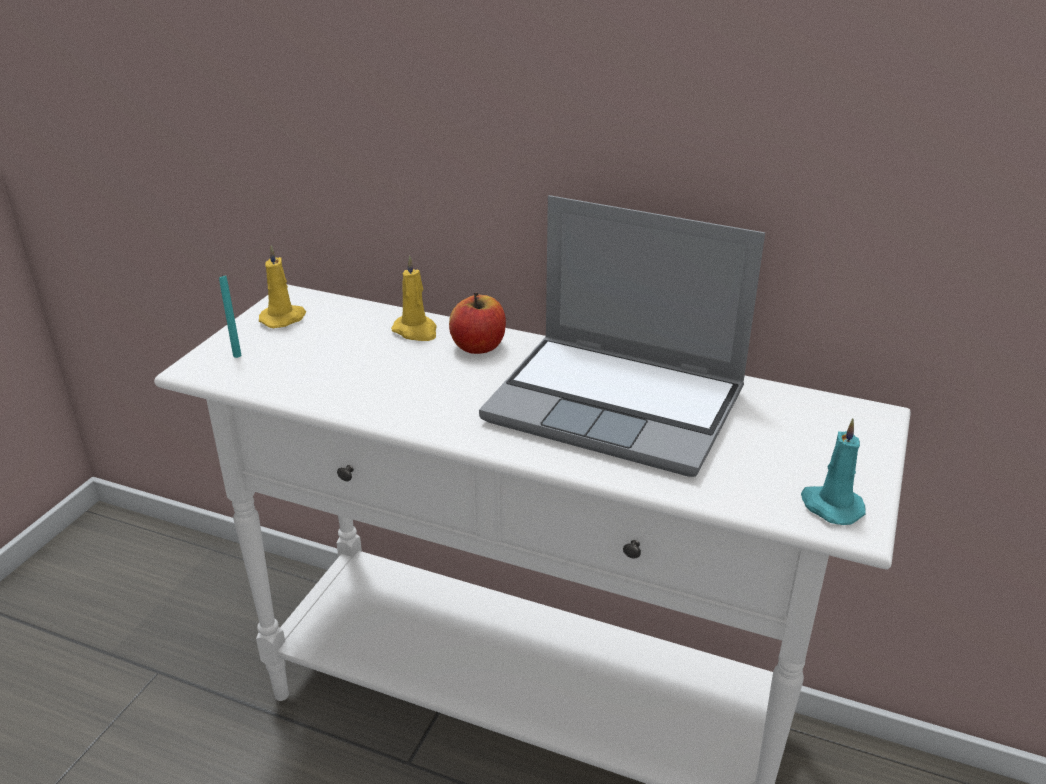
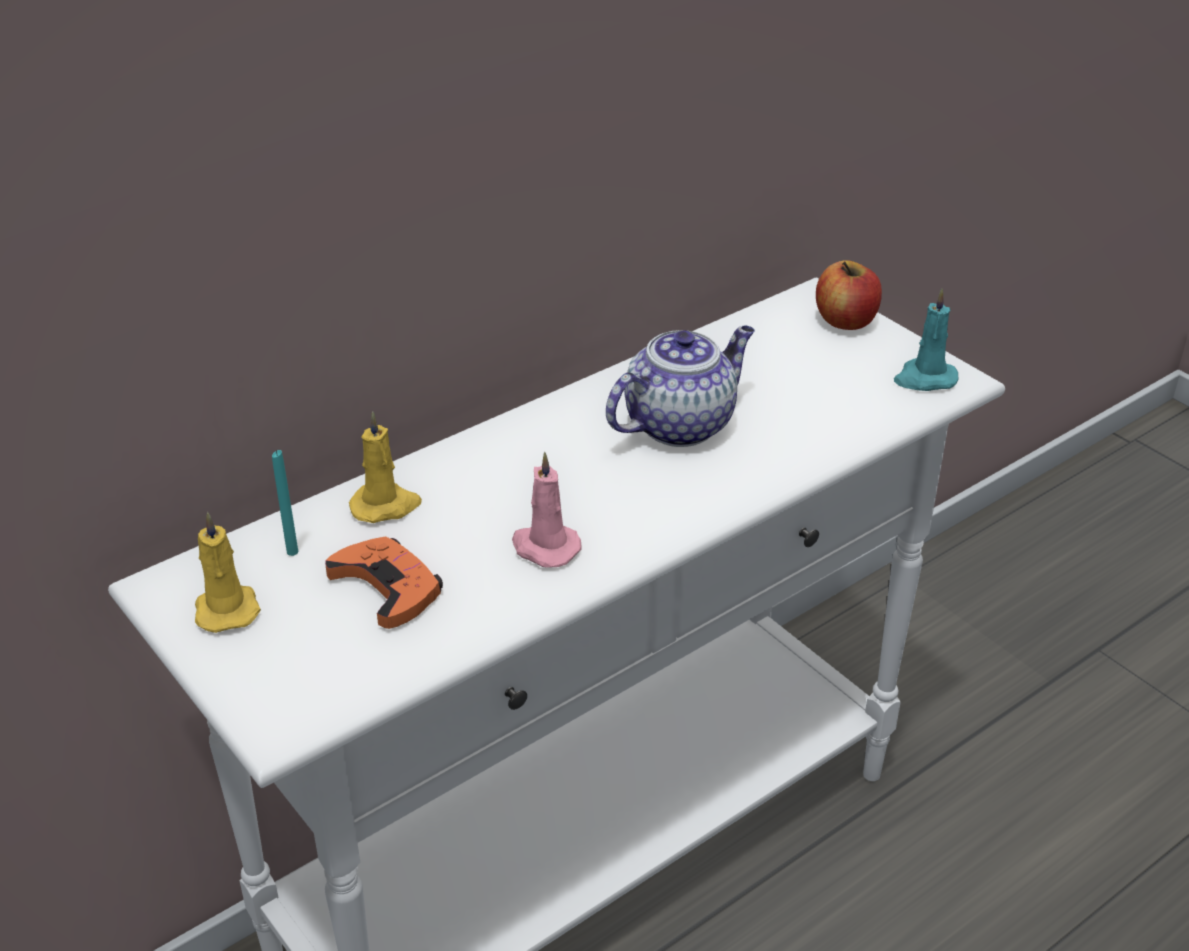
camera: 60 degrees left, 5 degrees up
(237, 355) = (287, 678): turquoise candle -> turquoise candle (292, 552)
(339, 358) = (387, 587): none -> orange game controller
(423, 397) = (544, 547): none -> pink candle
(478, 346) = (471, 471): apple -> apple (845, 321)
(619, 405) = (680, 423): laptop -> teapot

